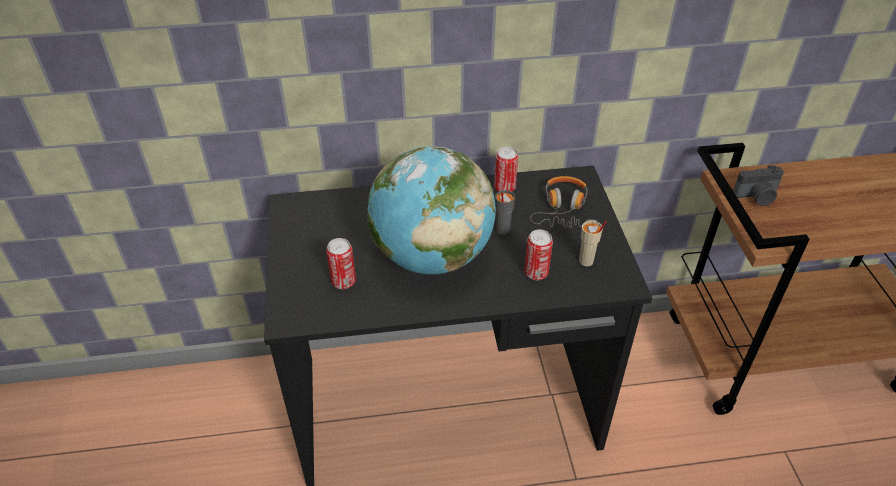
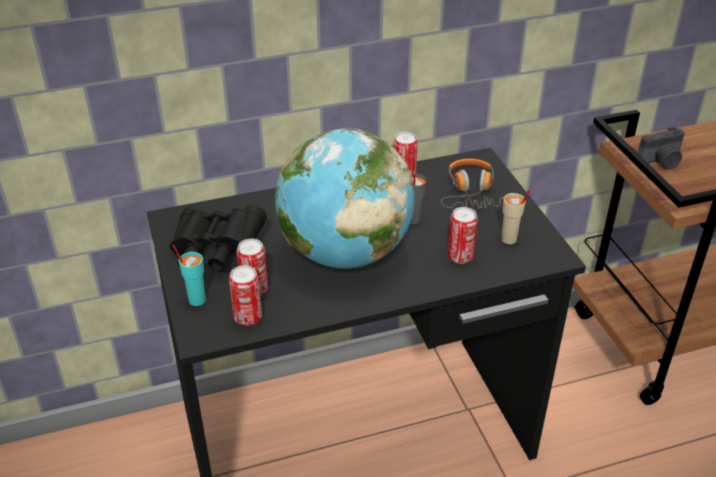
camera: 10 degrees left, 5 degrees down
(291, 285) = (196, 300): none -> turquoise cup
(319, 240) = (215, 251): none -> black binoculars
(331, 308) = (248, 317): none -> can

